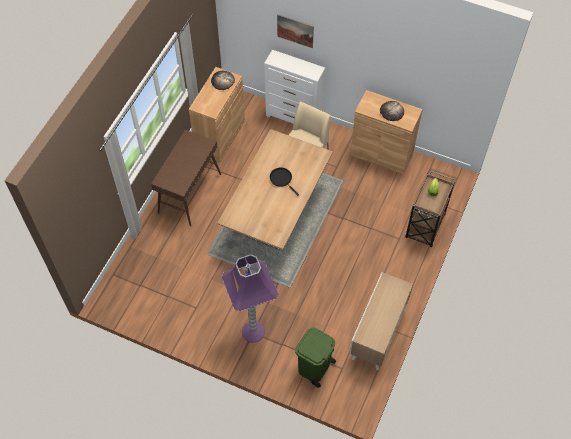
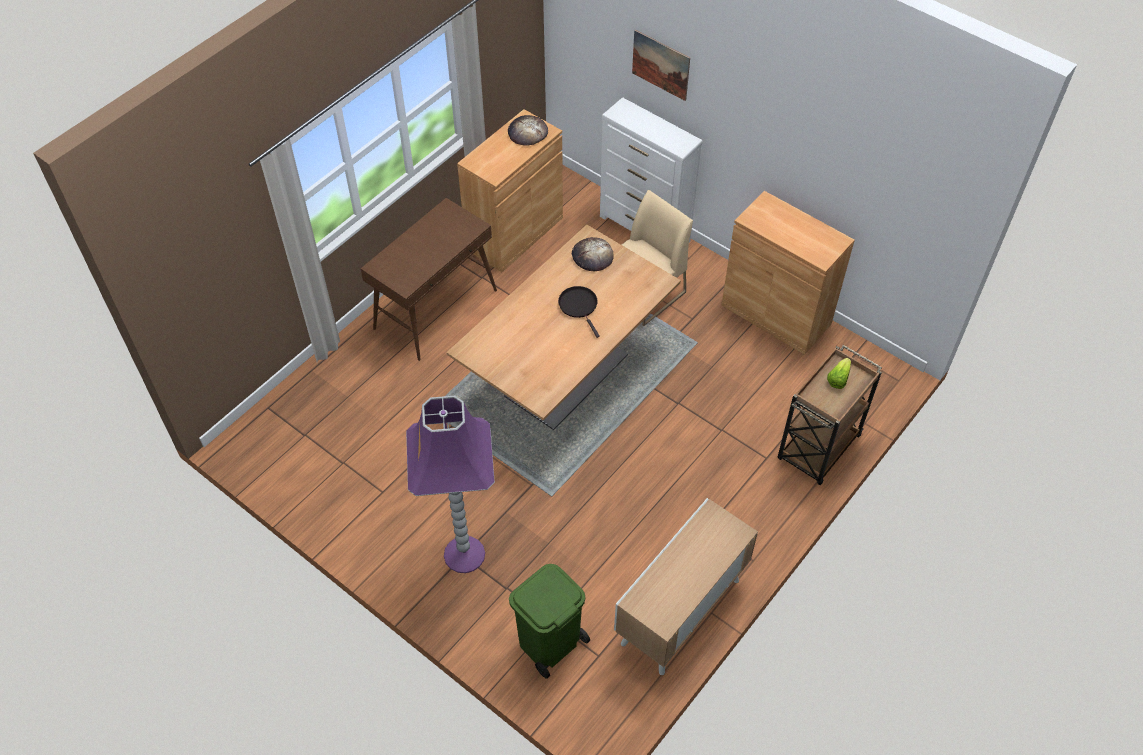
camera: 15 degrees right, 5 degrees down
(391, 112) = (798, 233): bread -> bread (592, 256)

